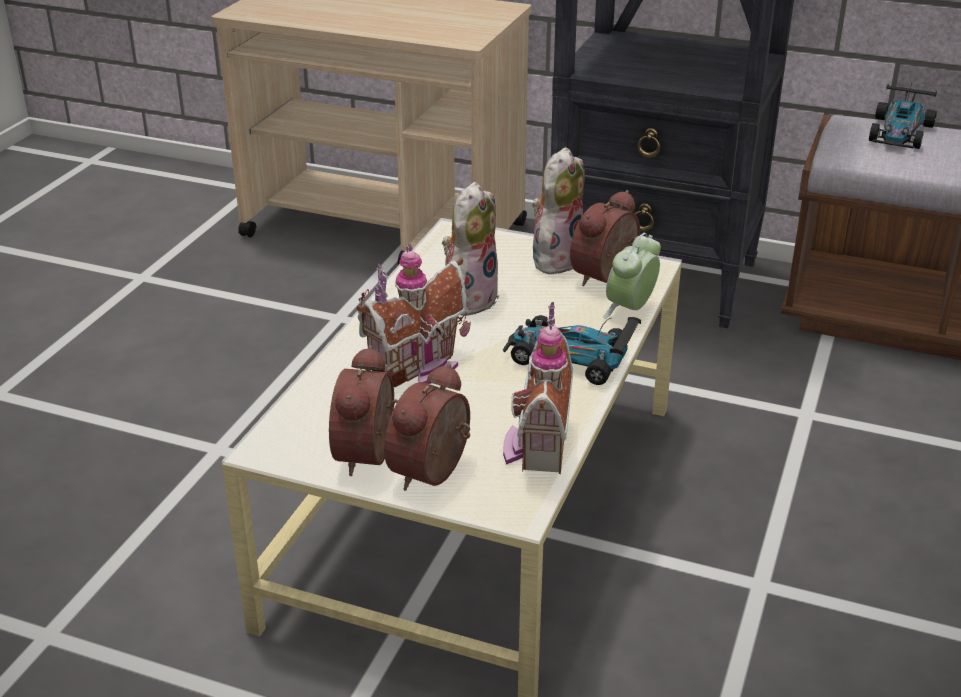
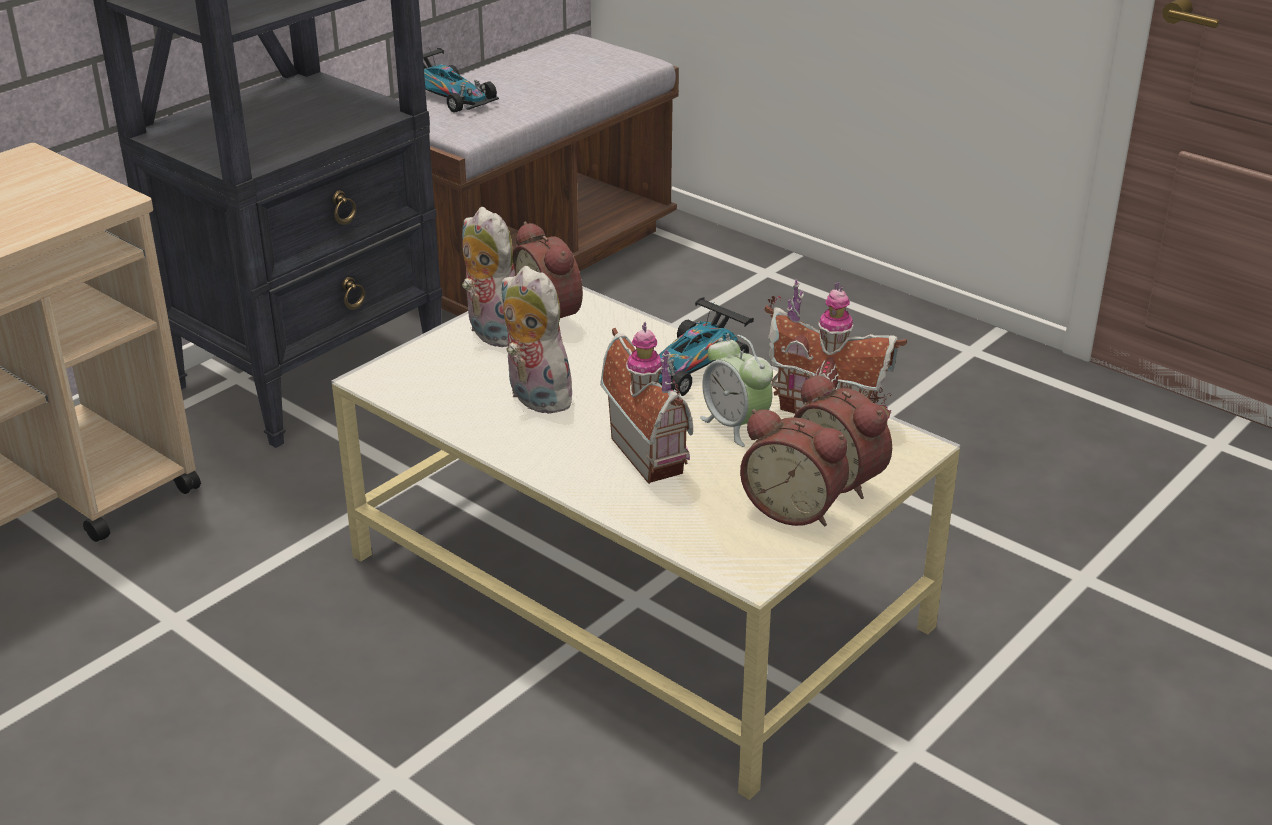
camera: 70 degrees left, 0 degrees up
(630, 309) = (622, 317): alarm clock -> alarm clock (735, 425)

